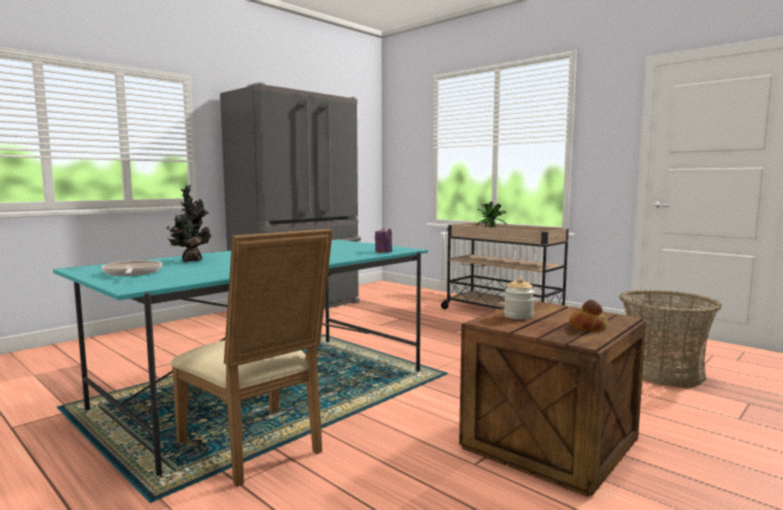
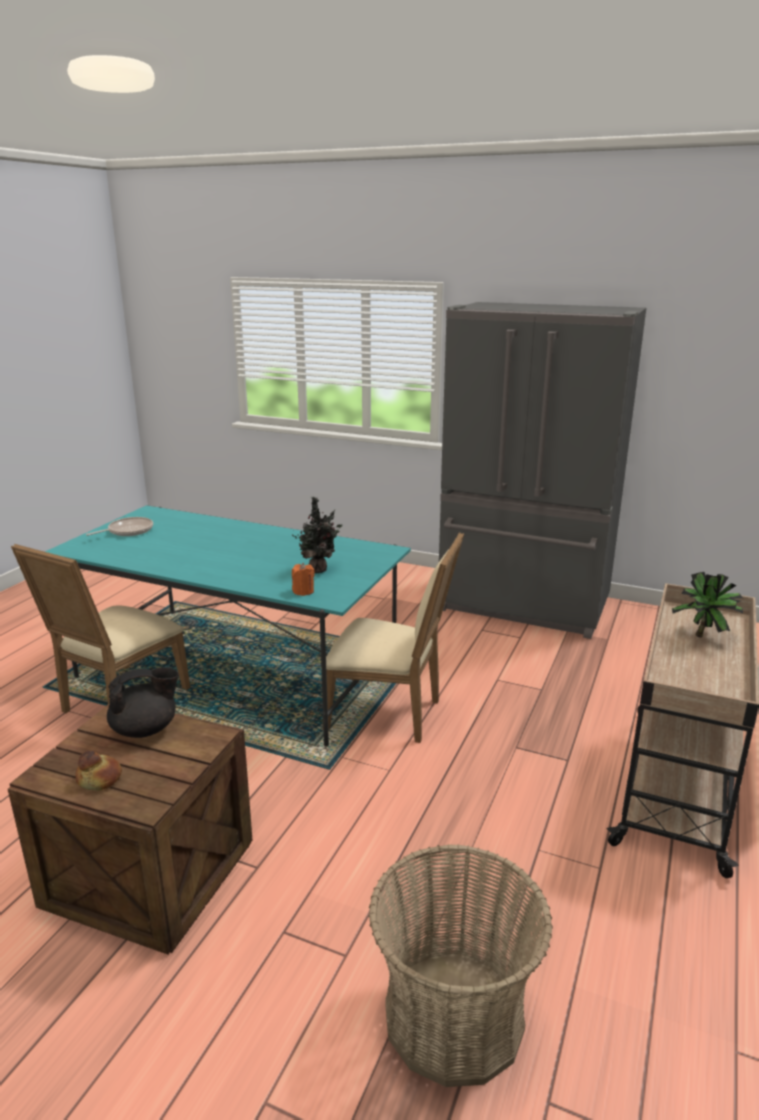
camera: 70 degrees right, 15 degrees up
(191, 260) = (198, 530): potted plant -> potted plant (318, 569)
(383, 251) = (303, 591): purple candle -> orange candle
(393, 351) = (390, 713): none -> beige chair
(518, 316) = (146, 729): jar -> black teapot

